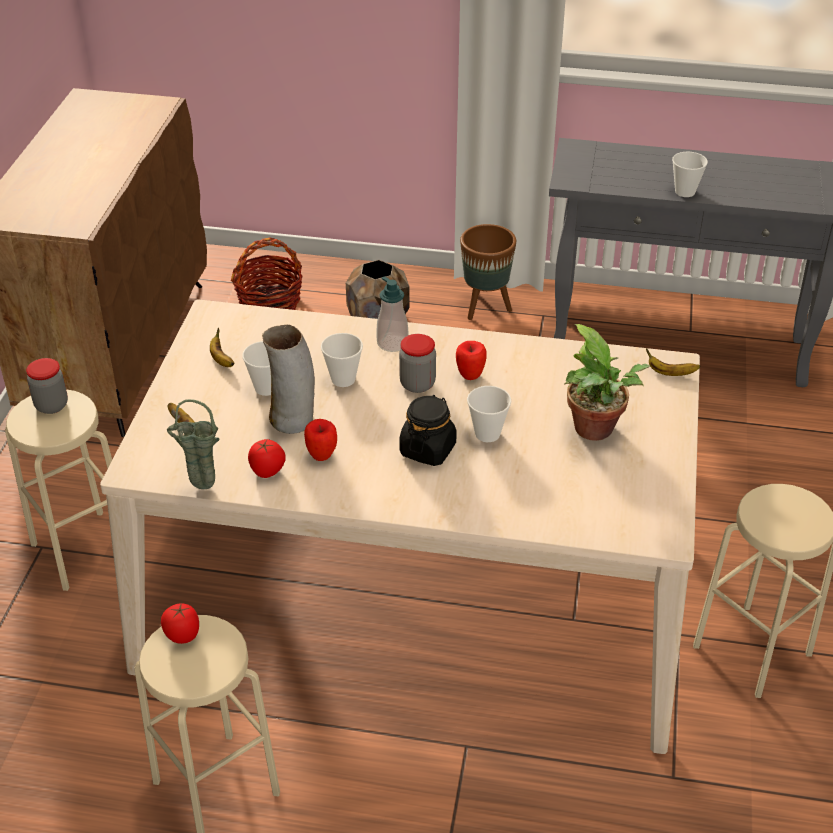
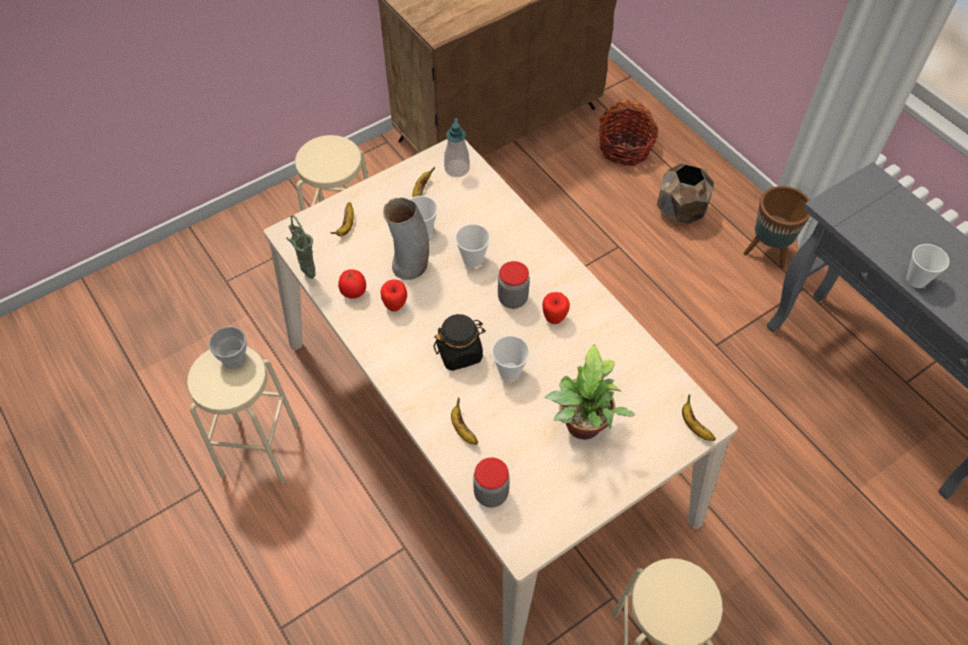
camera: 45 degrees right, 15 degrees up
(51, 405) = (336, 150): jar -> jar (491, 493)
(182, 635) = (234, 358): tomato -> cup
(392, 343) = (535, 255): soap dispenser -> soap dispenser (457, 169)
(507, 498) = (462, 429): none -> banana

